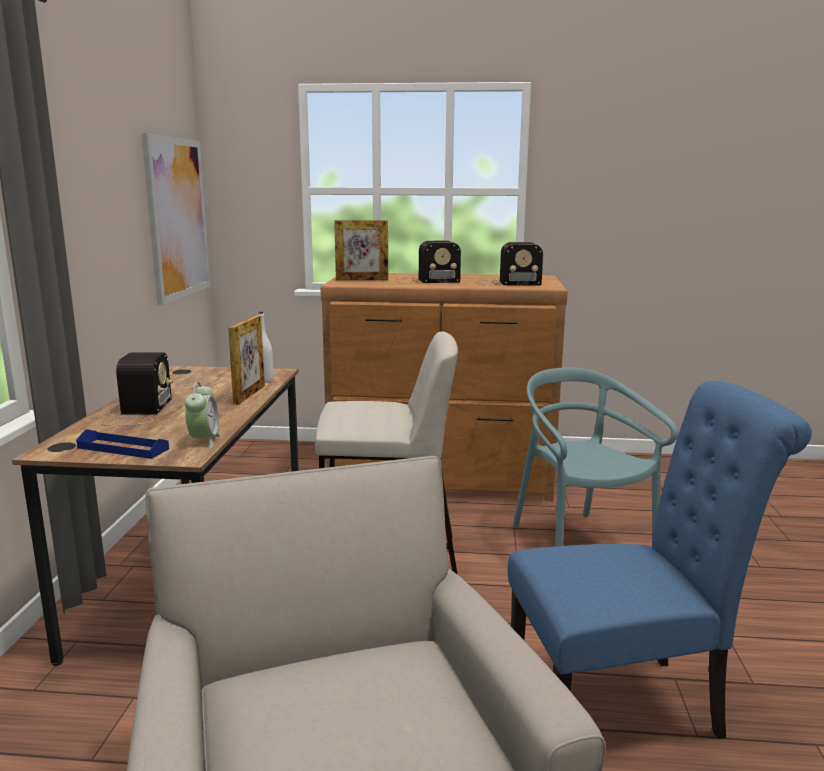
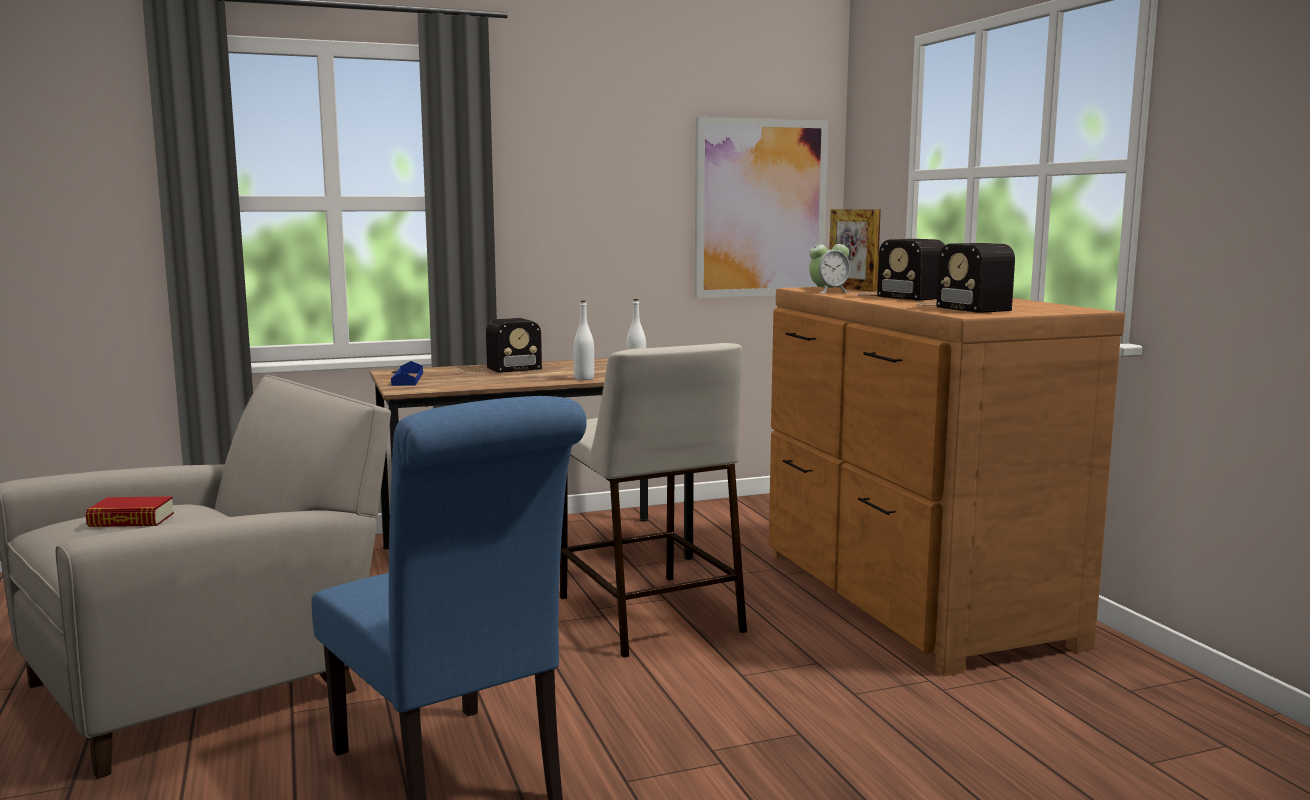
camera: 65 degrees right, 5 degrees down
(204, 441) = (443, 388): alarm clock -> alarm clock (828, 292)
(249, 394) = (584, 379): picture frame -> white bottle
(352, 716) = (131, 520): none -> book
(579, 544) = (823, 712): turquoise chair -> none

